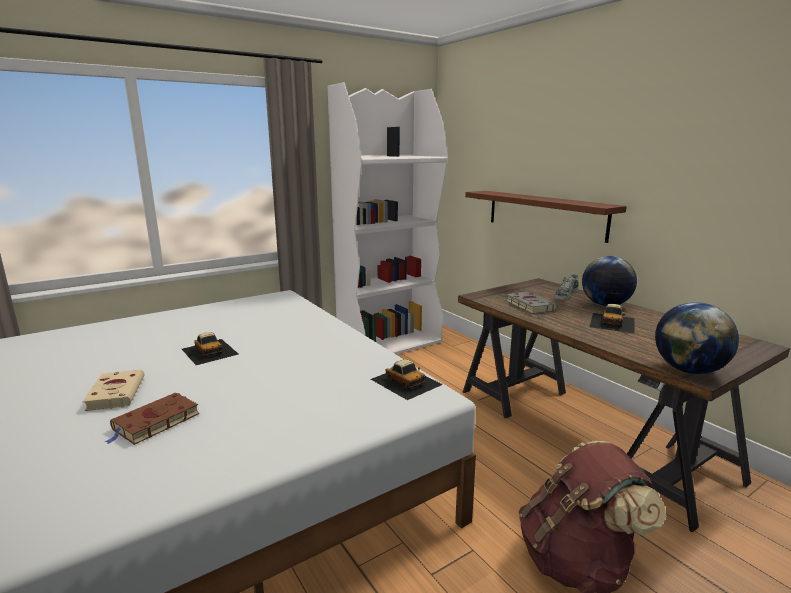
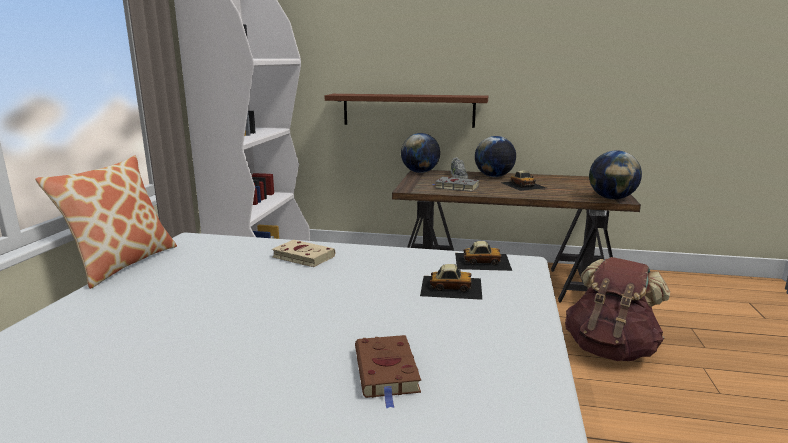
camera: 45 degrees left, 0 degrees up
(116, 393) = (268, 377): beige book -> beige book (302, 256)
(210, 351) = (261, 306): toy car -> toy car (451, 286)
(221, 300) = (122, 263): none -> pillow
(537, 283) = (420, 172): none -> globe

